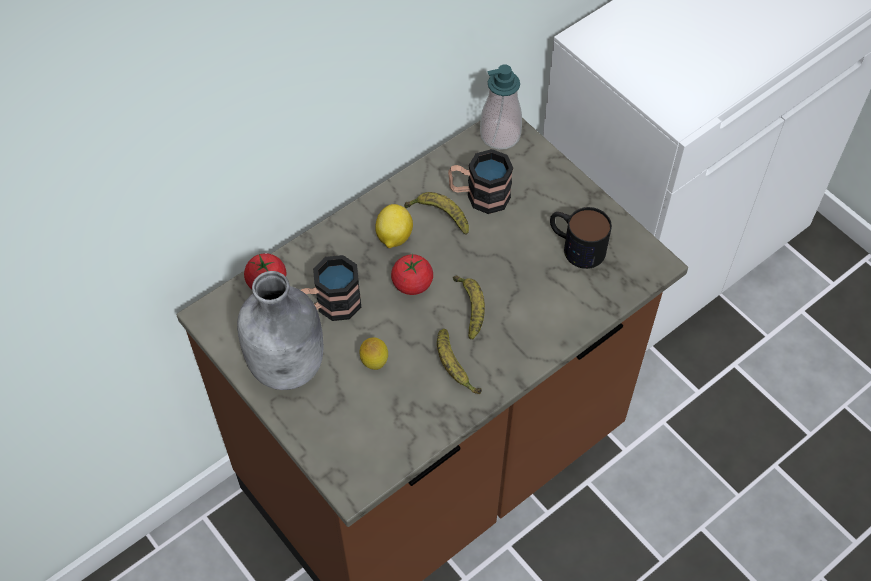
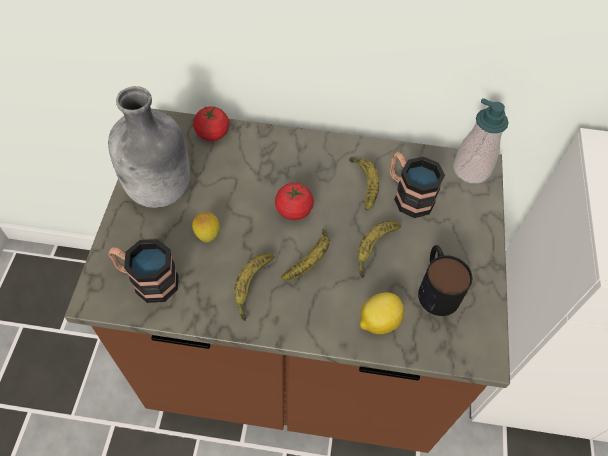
camera: 45 degrees right, 0 degrees up
(330, 306) = (228, 178): mug -> mug (147, 280)
(393, 237) = (319, 172): lemon -> lemon (378, 321)
(504, 259) = (373, 249): none -> banana

